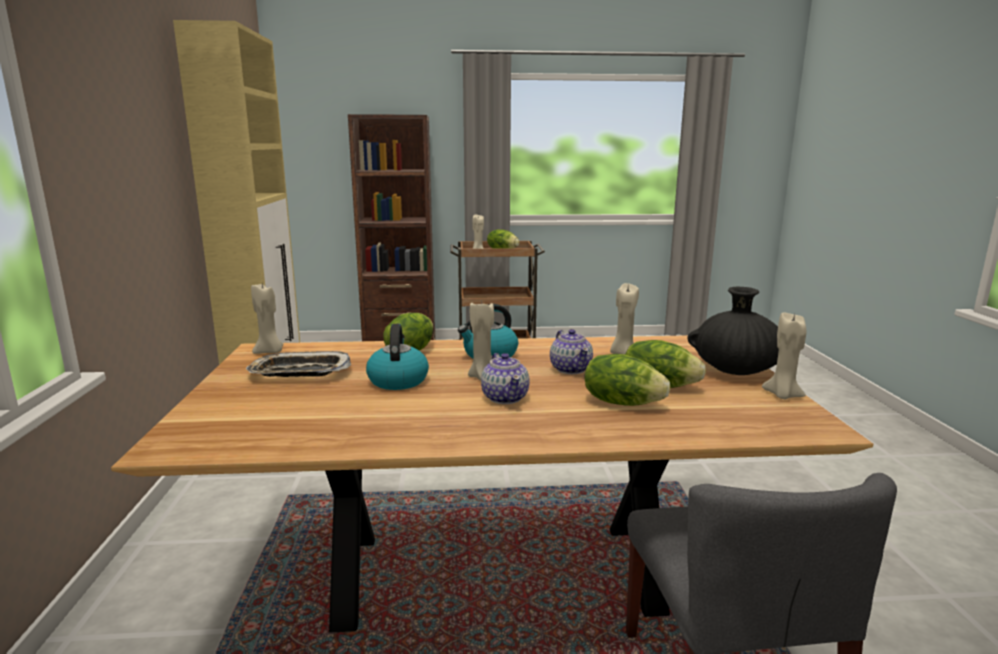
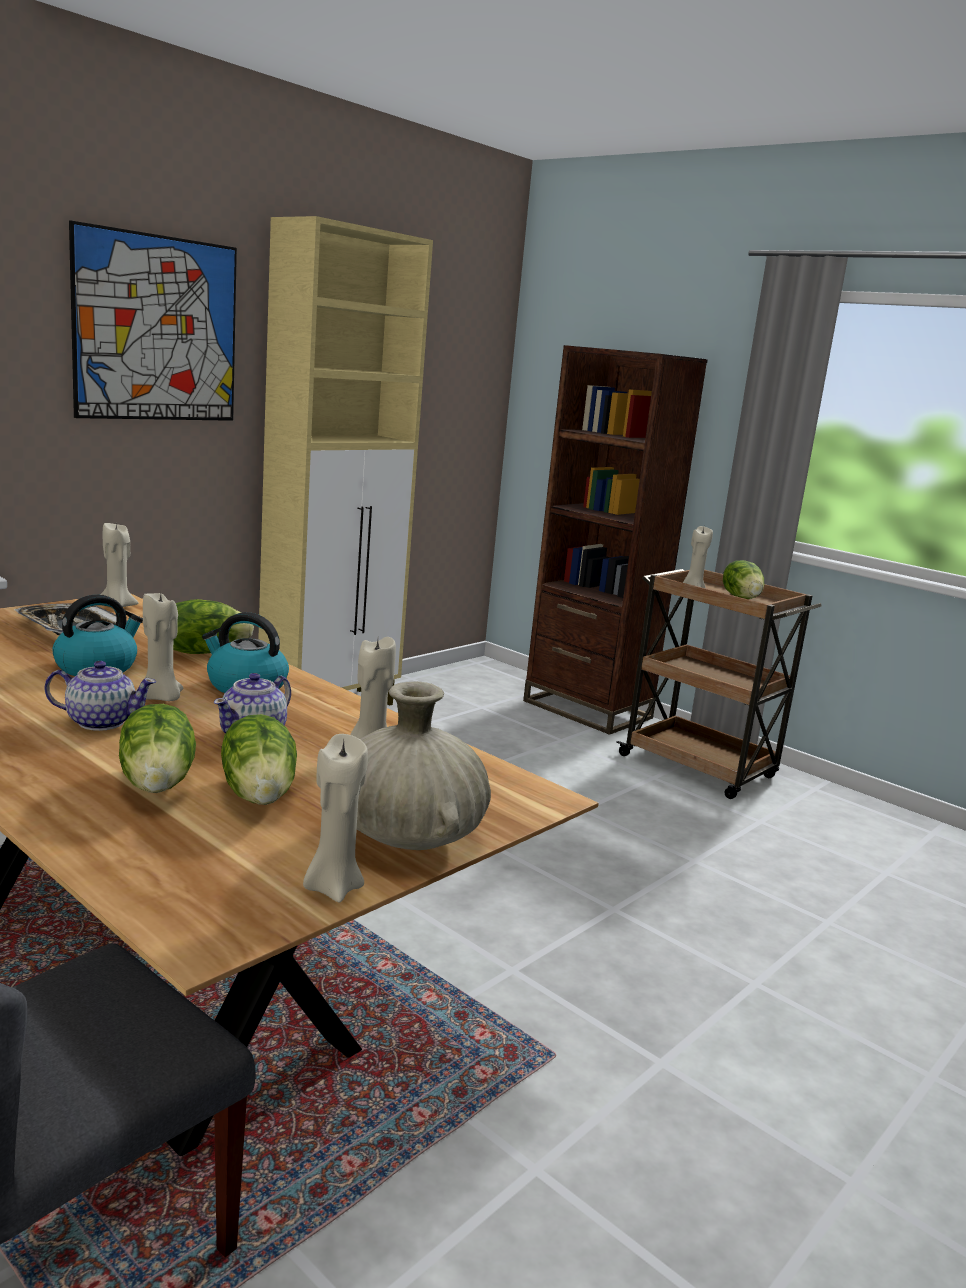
camera: 45 degrees right, 0 degrees up
(131, 120) = (157, 329): none -> picture
(505, 397) = (100, 722): teapot -> teapot turned 120 degrees counterclockwise
(736, 371) = (408, 837): black vase -> beige vase

